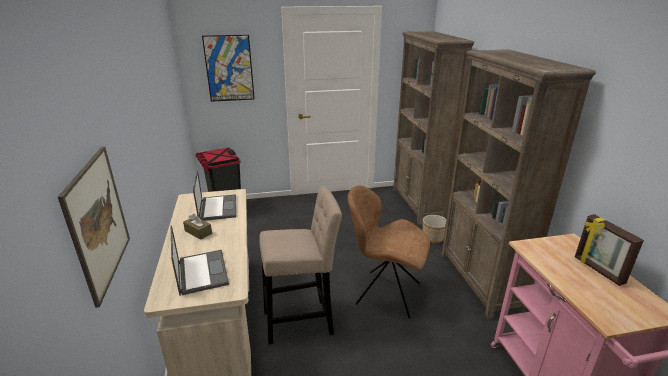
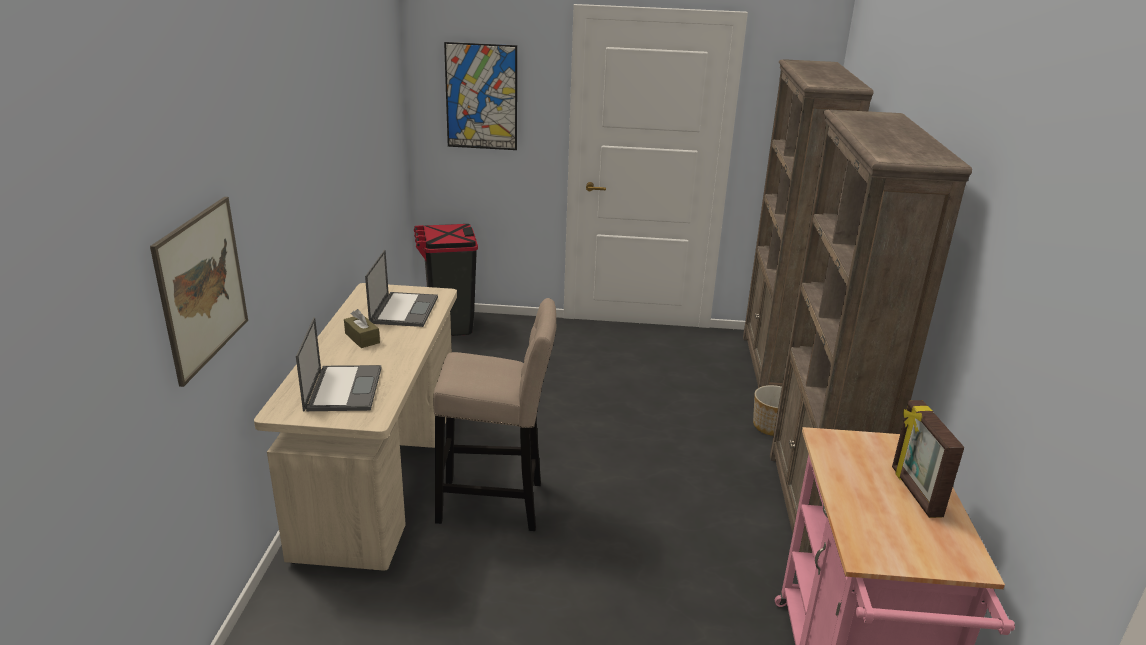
camera: 15 degrees right, 0 degrees up
(385, 293) = (644, 492): brown chair -> none

